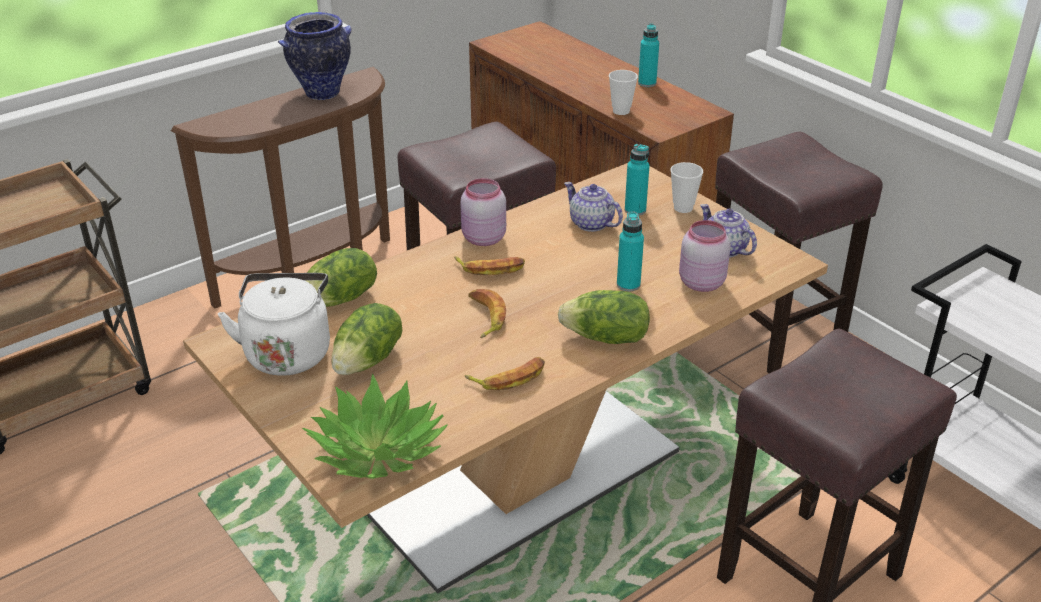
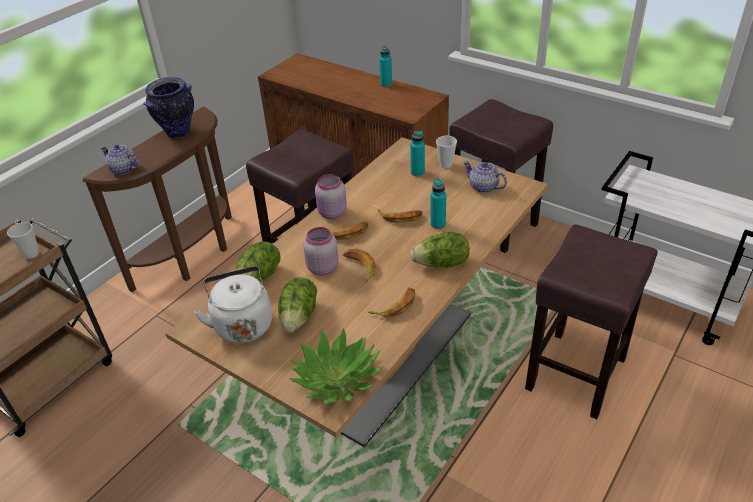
camera: 15 degrees left, 5 degrees up
(578, 264) = (400, 217): none -> banana
(590, 223) = (394, 187): teapot -> teapot (123, 169)
(621, 111) = (379, 107): cup -> cup (31, 254)
(700, 283) = (480, 213): pink jar -> pink jar (322, 268)

